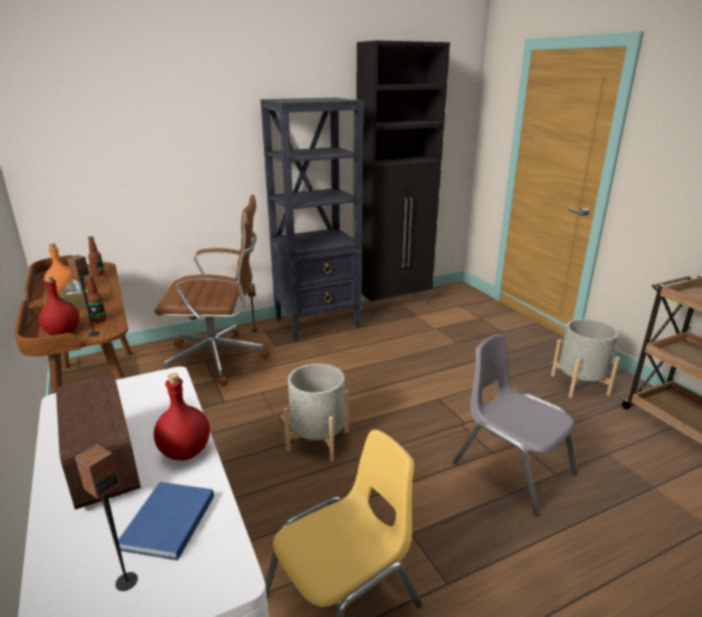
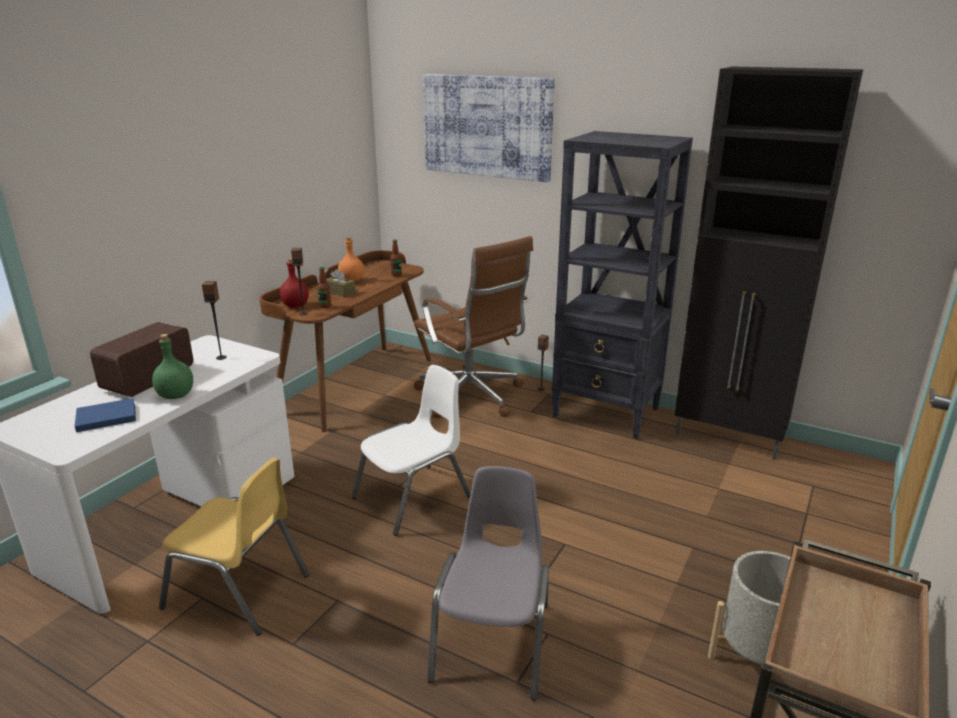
camera: 55 degrees right, 0 degrees up
(126, 581) = (56, 425): speaker -> speaker (221, 357)
(151, 104) = (488, 126): none -> picture
(186, 452) = (175, 396): red bottle -> green bottle
(318, 440) = (413, 498): grey planter -> white chair

